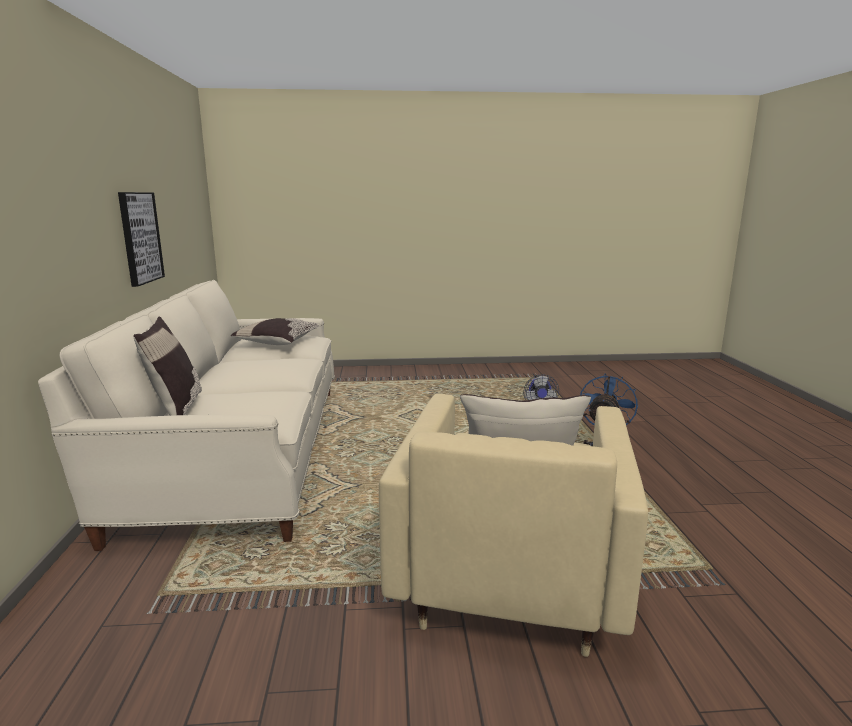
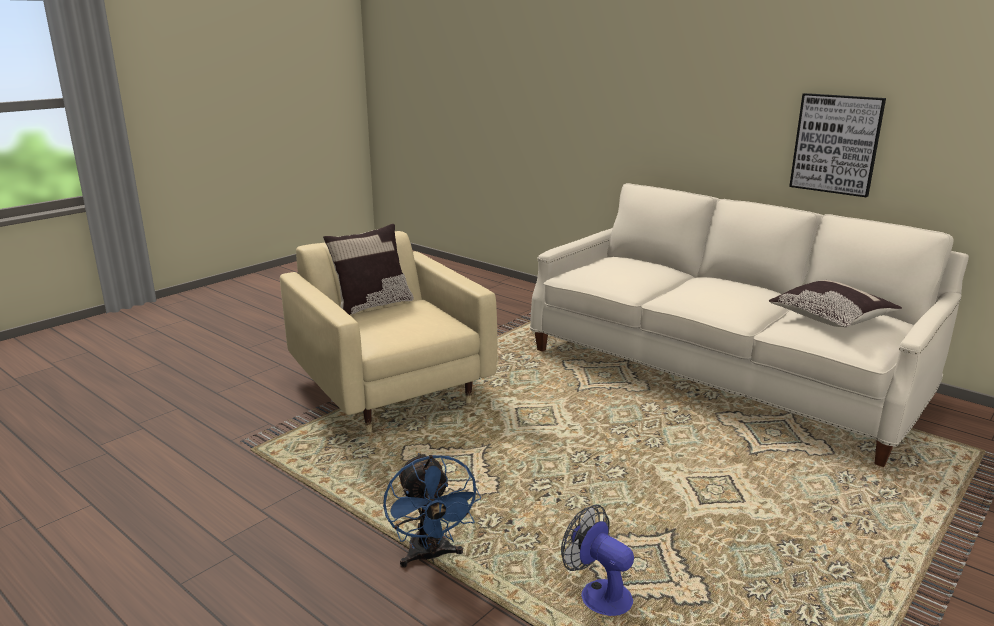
camera: 135 degrees right, 5 degrees up
(175, 408) = (645, 260): pillow -> none

